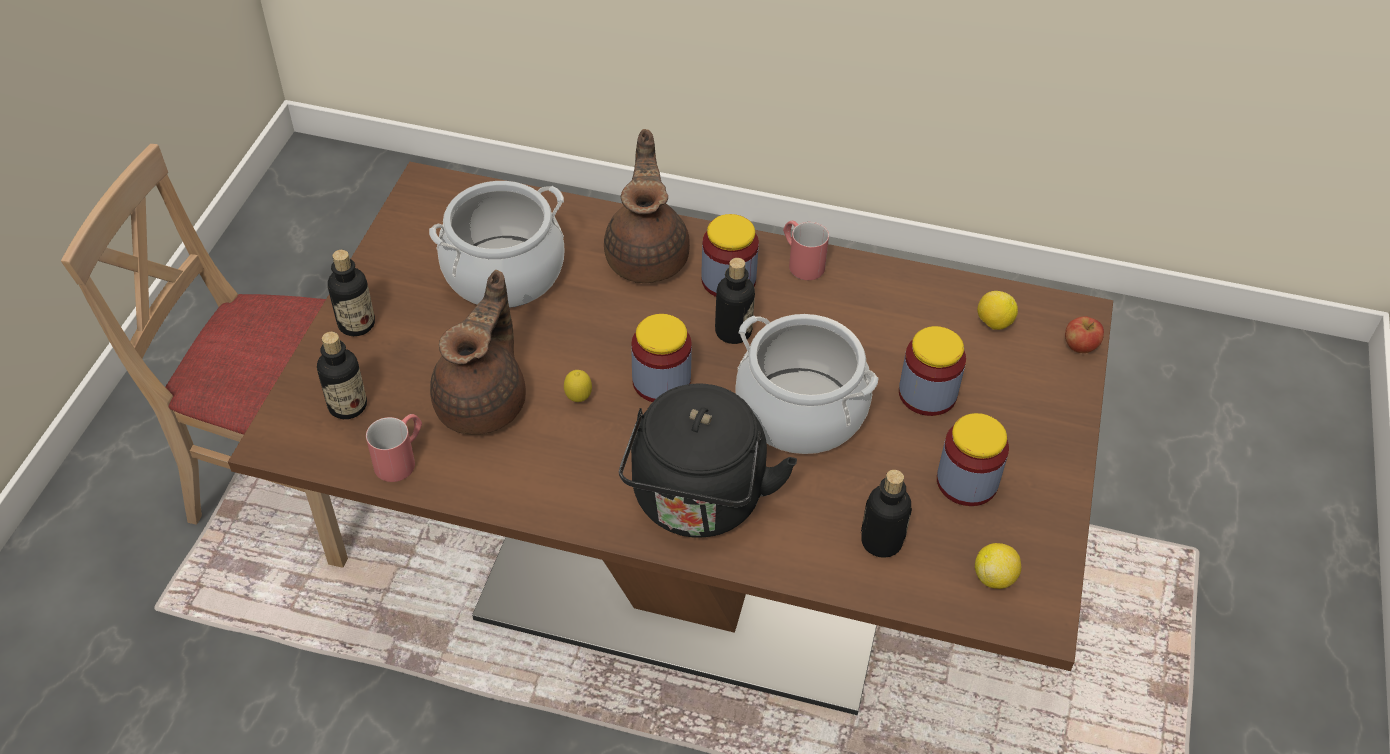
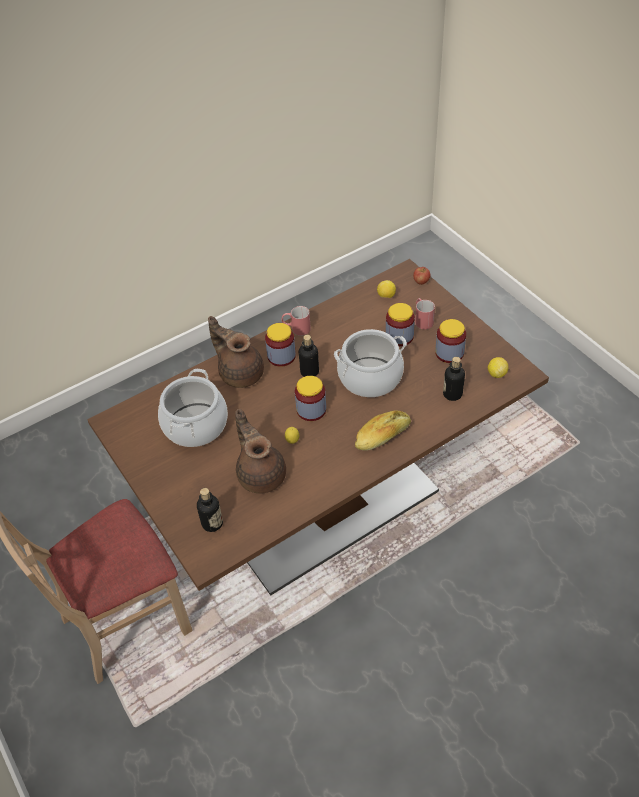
camera: 45 degrees left, 0 degrees up
(356, 324) = (167, 494): bottle -> none
(401, 458) = (262, 520): red mug -> red mug (422, 319)
(697, 503) = (382, 436): black kettle -> bread

